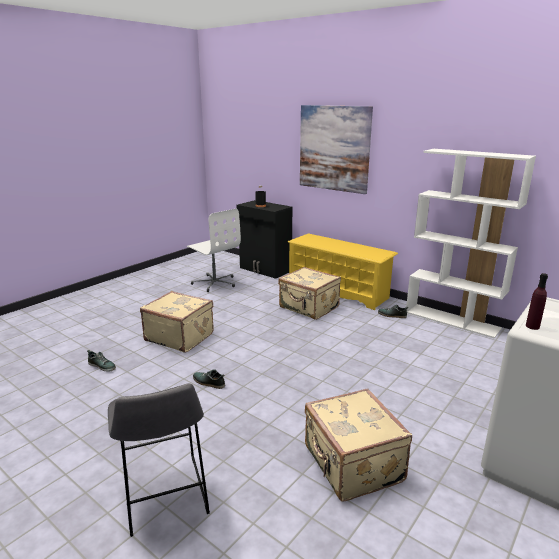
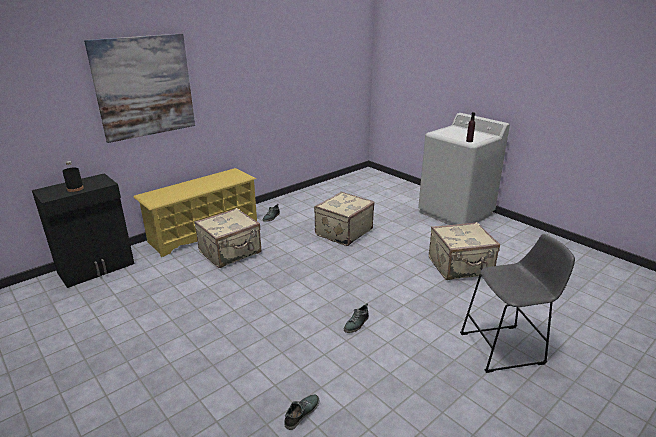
camera: 80 degrees left, 5 degrees up
(180, 336) = (252, 344): beige suitcase -> beige suitcase (343, 232)
(215, 283) = (103, 312): white office chair -> none
(452, 320) = (293, 197): white bookcase -> none

